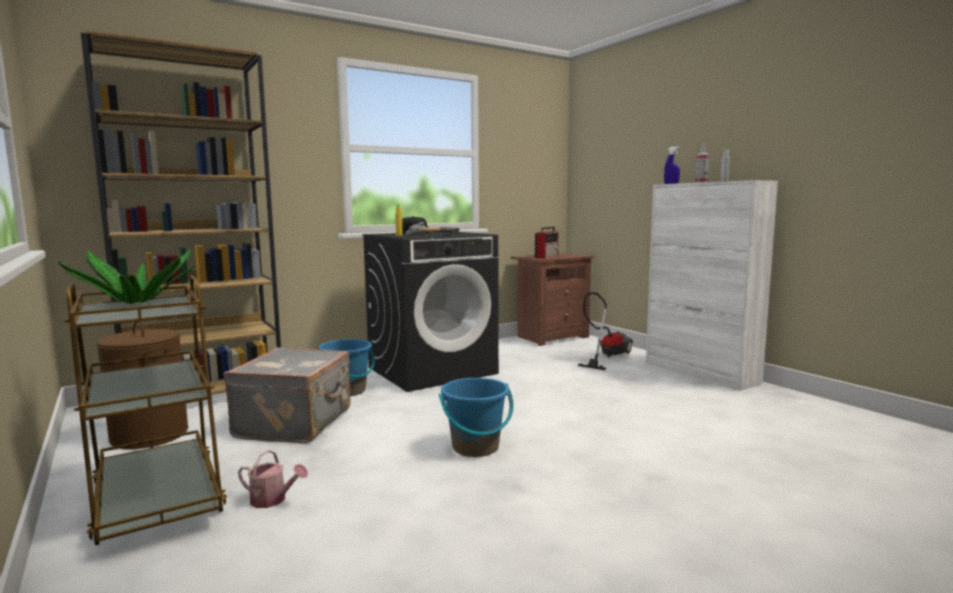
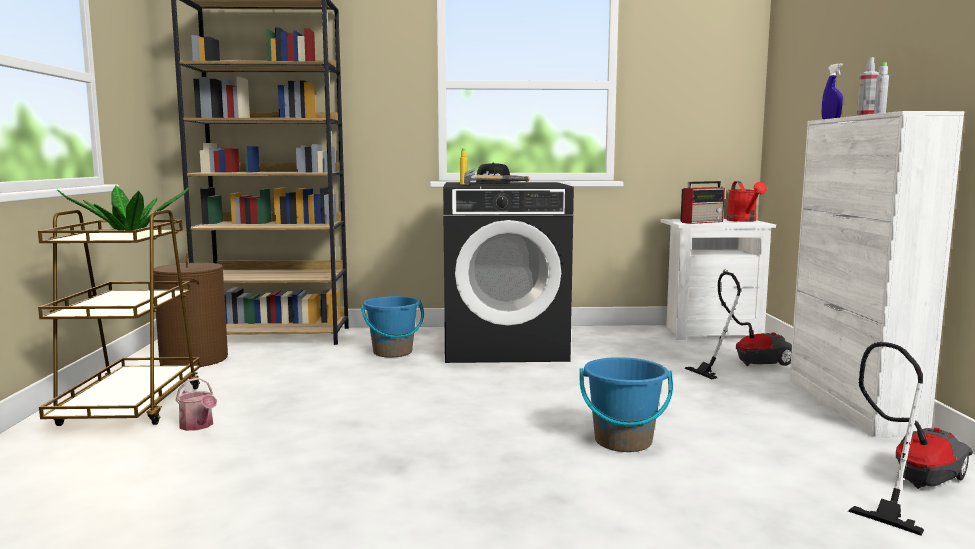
camera: 30 degrees right, 0 degrees up
(296, 423) = (306, 372): grey suitcase -> none
(475, 447) = (422, 425): blue bucket -> blue bucket (623, 441)
(551, 337) = (710, 332): brown nightstand -> white nightstand
(567, 254) = (744, 221): none -> red watering can
(799, 415) = (911, 485): none -> vacuum cleaner

